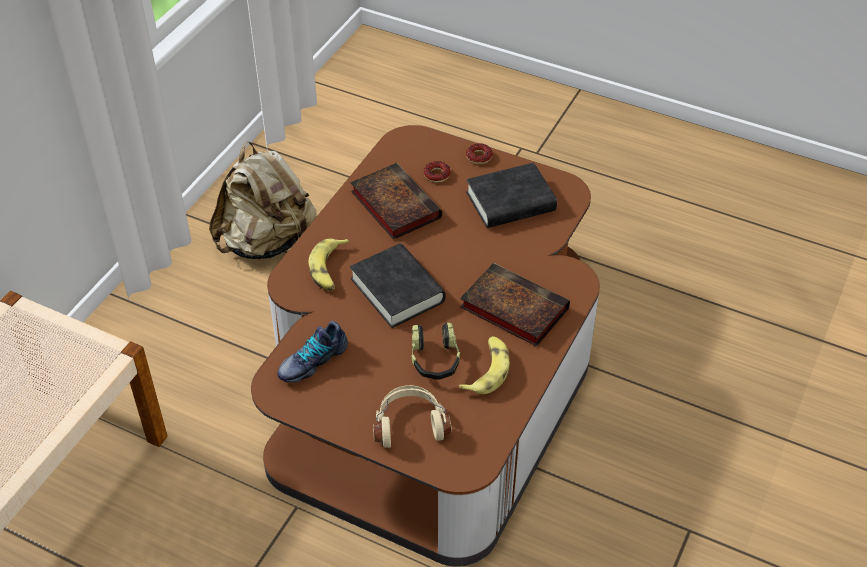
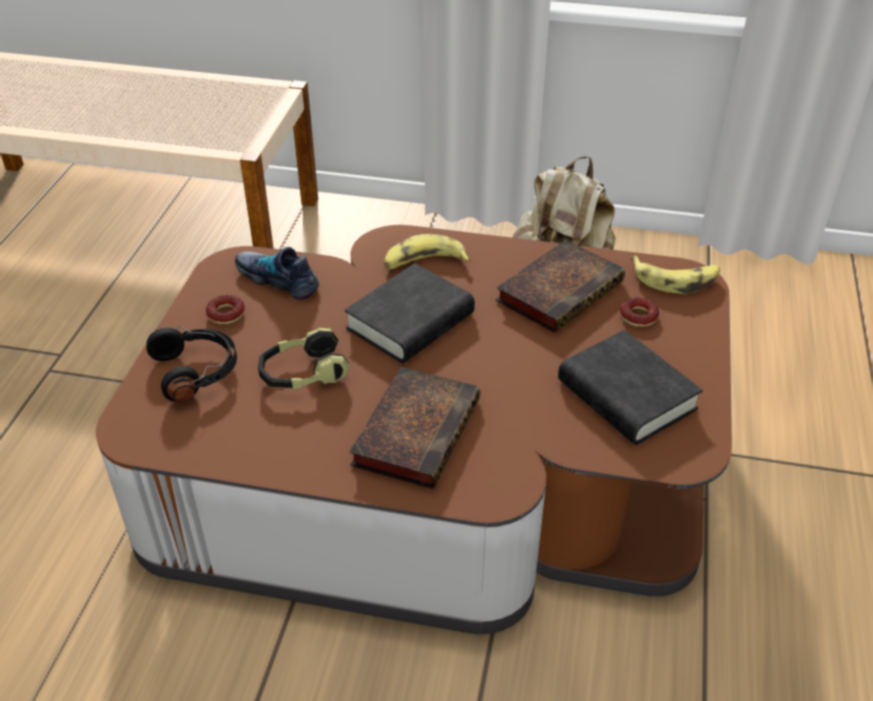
camera: 75 degrees right, 5 degrees down
(409, 423) = (197, 371): beige headphones -> black headphones
(479, 156) = (701, 348): donut -> donut (226, 314)
(487, 370) = (296, 424): banana -> banana (675, 280)

